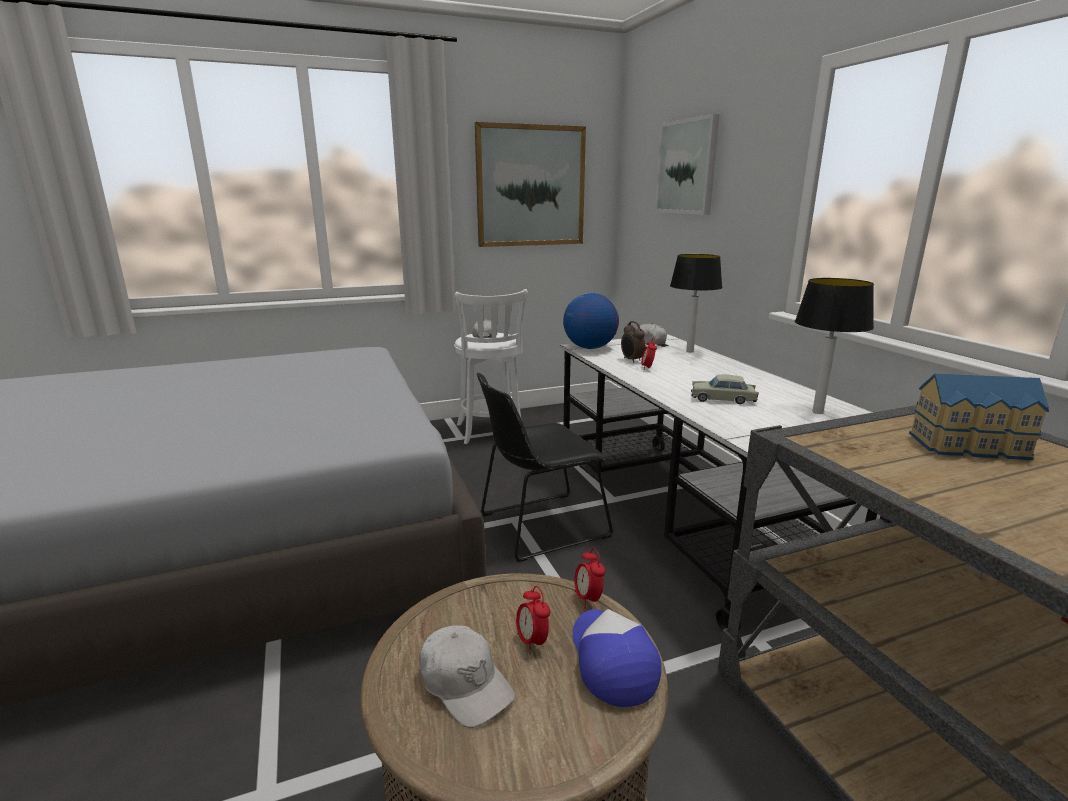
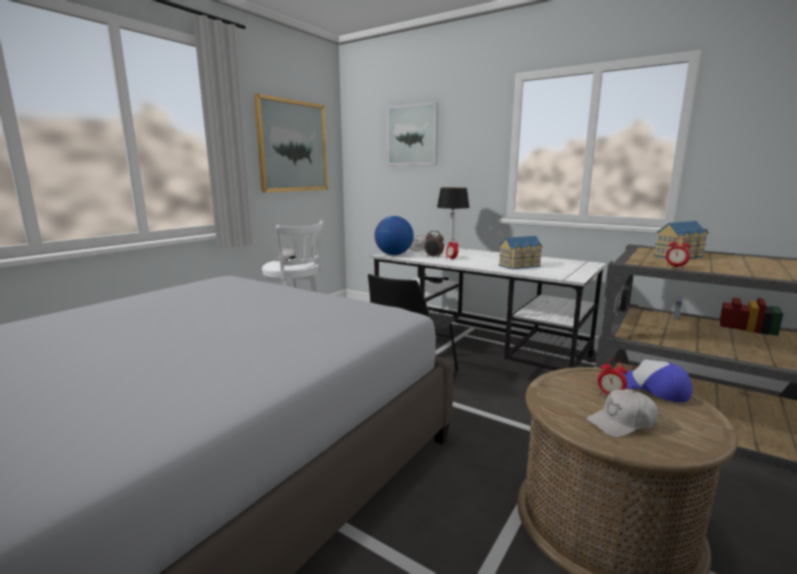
camera: 35 degrees left, 5 degrees down
(465, 684) = (622, 423): white cap -> white cap turned 150 degrees clockwise
(588, 599) = (595, 371): alarm clock -> alarm clock (675, 267)
(723, 399) = (521, 266): beige toy car -> toy house
(817, 412) = (568, 264): table lamp -> none

